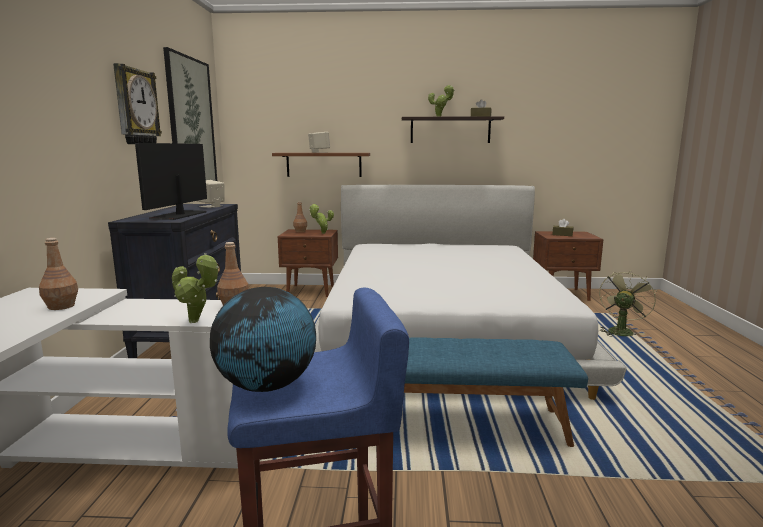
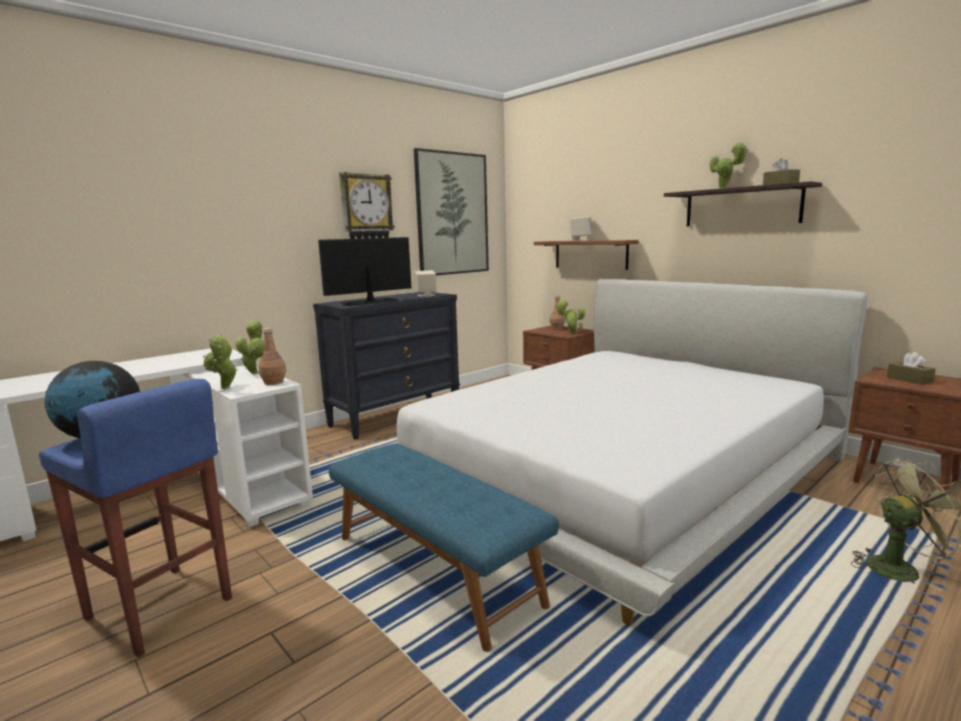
camera: 45 degrees right, 0 degrees up
(61, 306) = (196, 361): brown bottle -> none
(171, 303) = (255, 372): none -> potted plant

